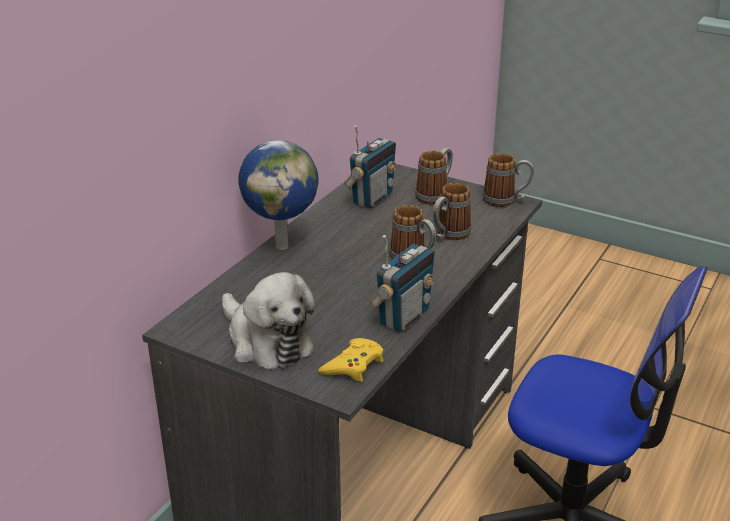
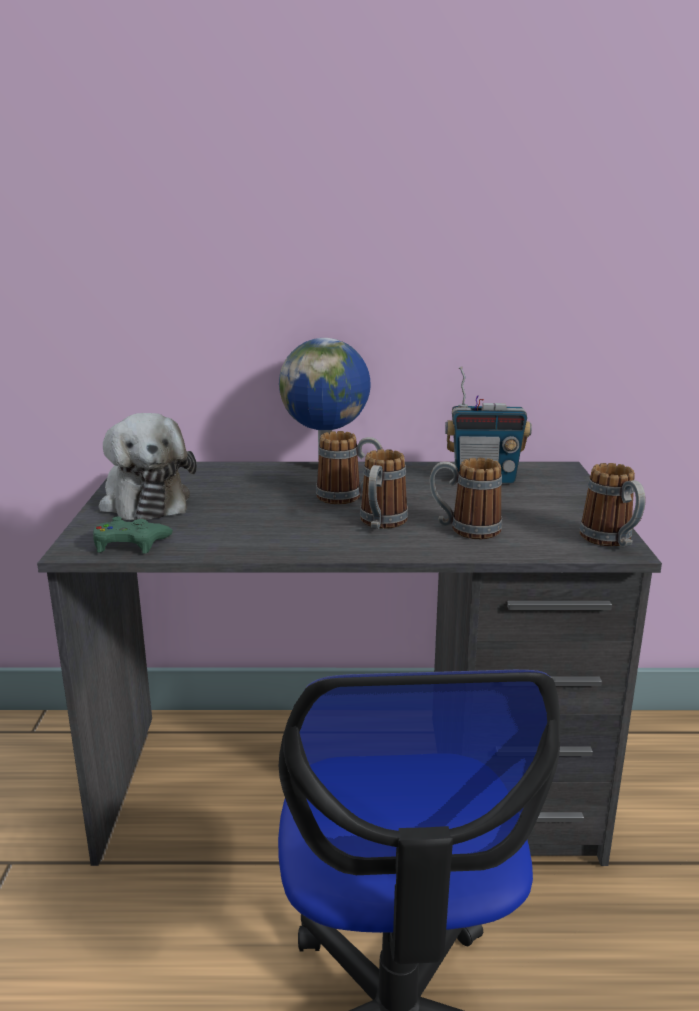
camera: 60 degrees right, 10 degrees down
(266, 341) = (144, 501): plush toy -> plush toy turned 45 degrees counterclockwise
(353, 365) = (130, 544): yellow game controller -> green game controller
(403, 317) = (248, 545): radio -> none
(435, 195) = (550, 503): mug -> mug (348, 497)

